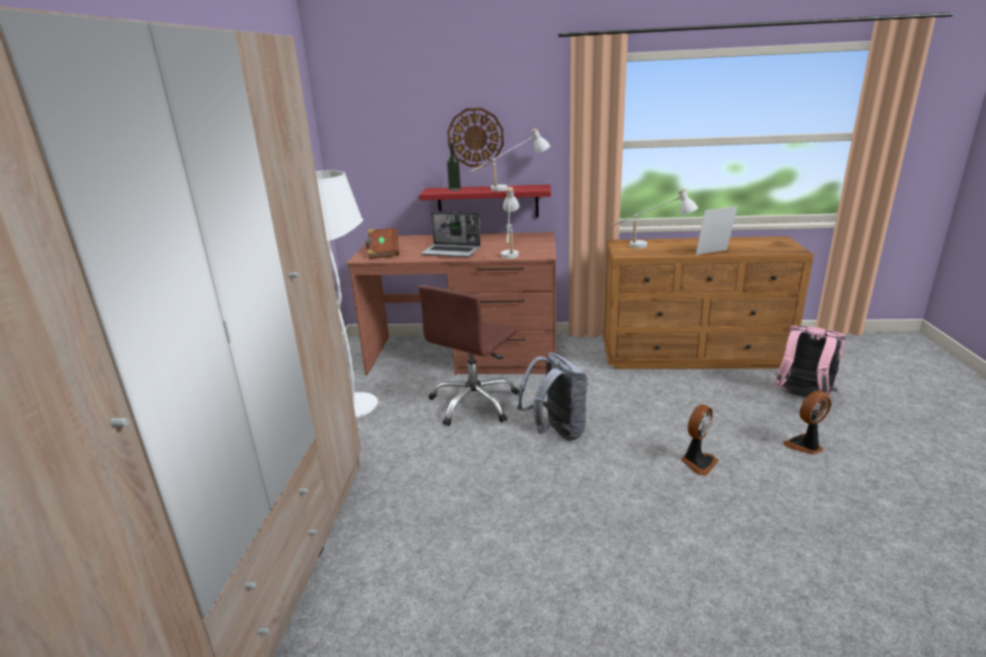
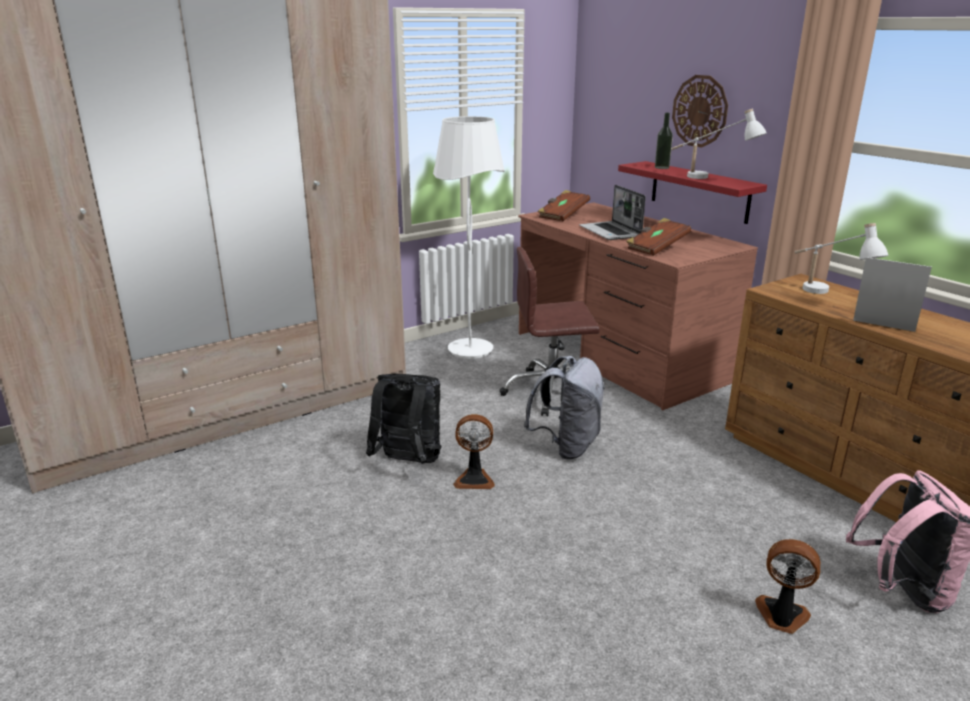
camera: 50 degrees right, 0 degrees up
(490, 520) = (408, 462): none -> black backpack
(510, 252) = (656, 248): white table lamp -> brown book
(697, 462) = (631, 543): fan -> fan (474, 479)

